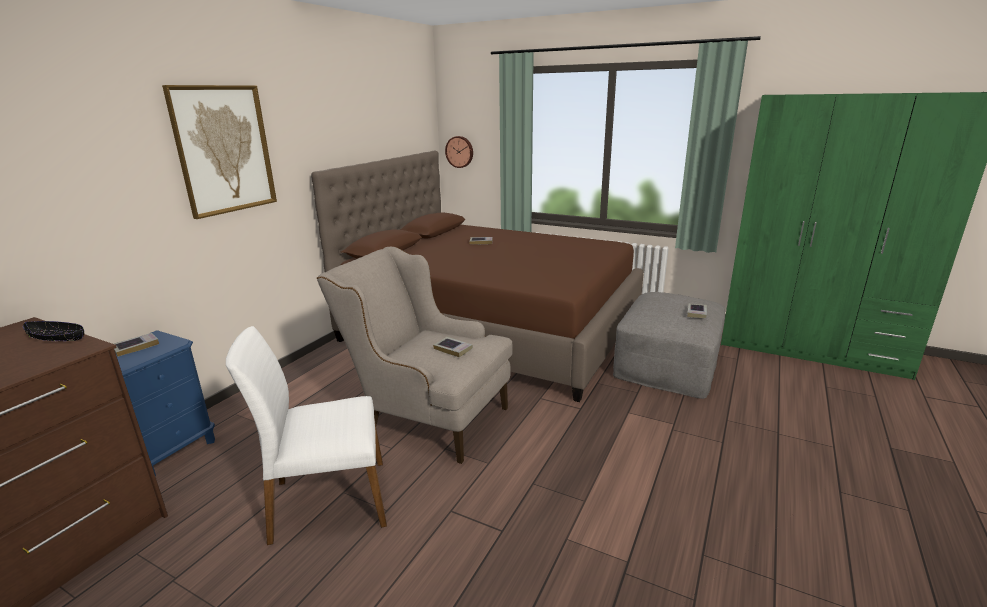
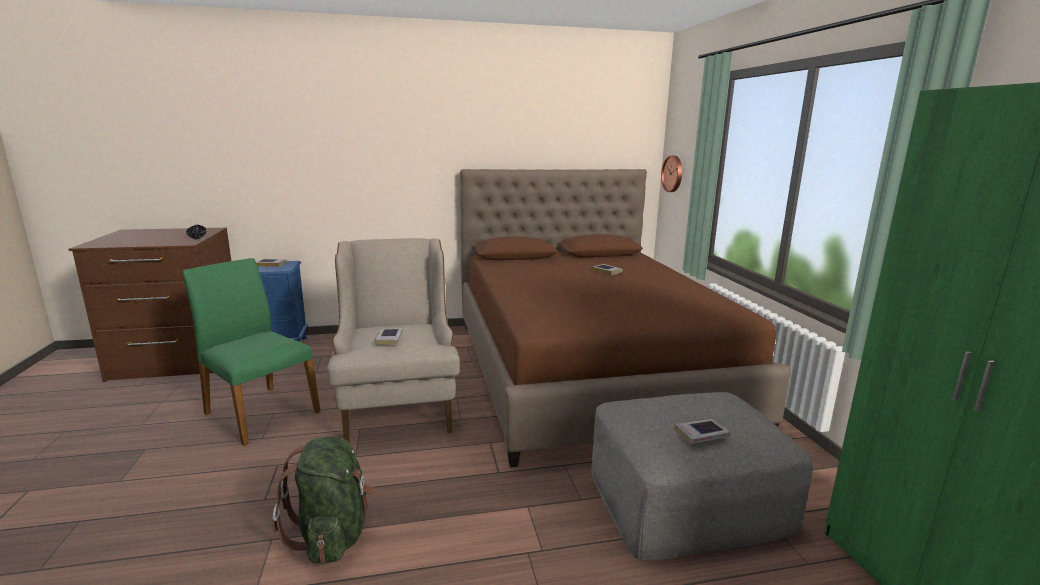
camera: 50 degrees right, 5 degrees down
(224, 150) = (380, 141): picture -> none
(328, 501) = (259, 412): white chair -> green chair
(588, 504) = (333, 535): none -> green backpack

